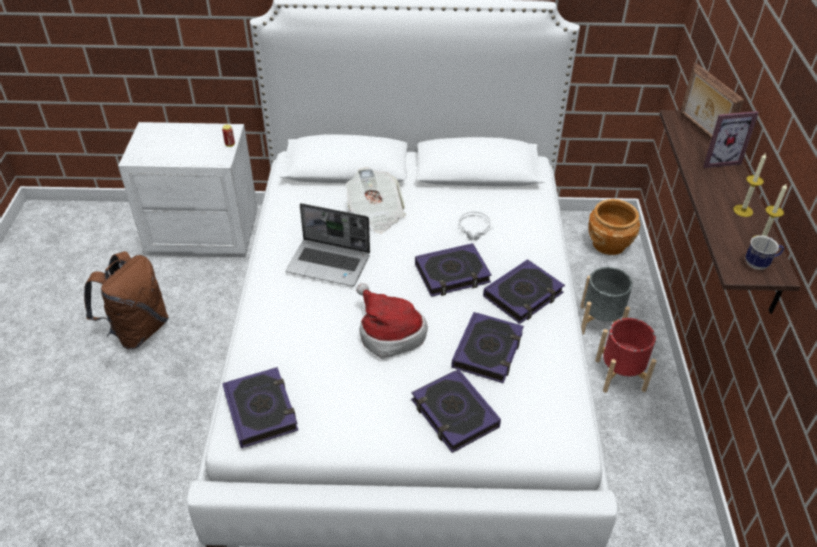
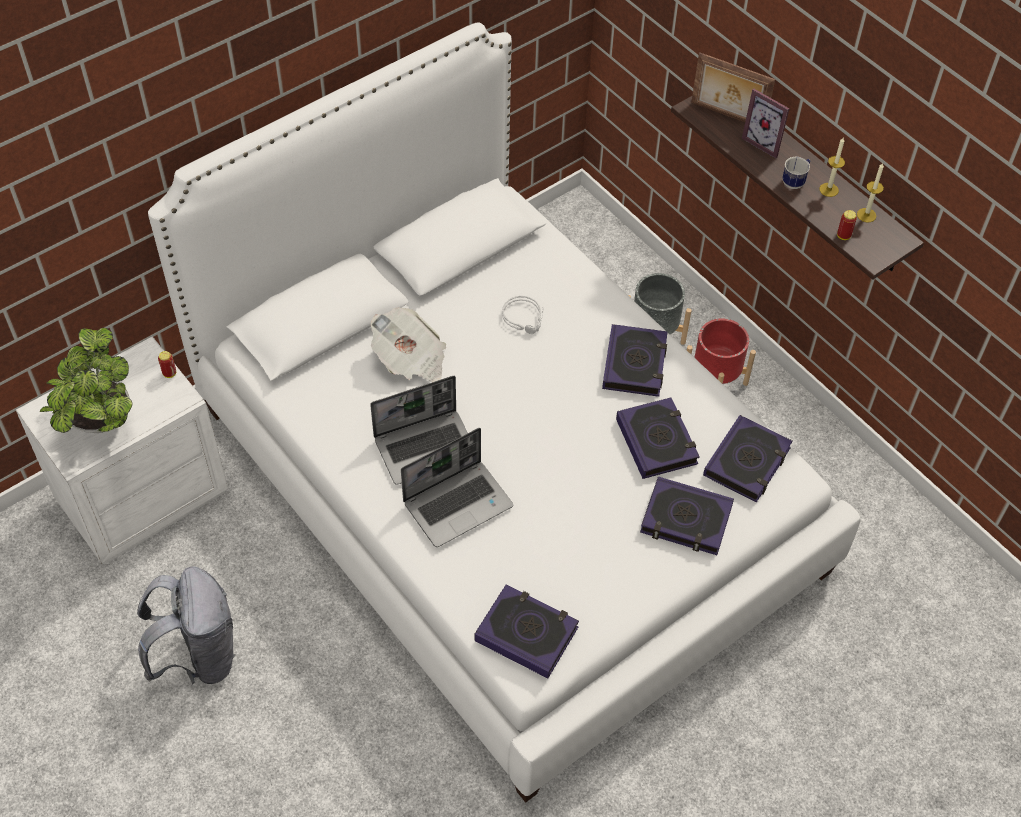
camera: 40 degrees left, 10 degrees up
(138, 330) = (199, 656): brown backpack -> grey backpack
(167, 148) = (99, 423): none -> potted plant
(311, 305) = (458, 503): none -> laptop
(388, 333) = (558, 482): hat -> none
(452, 274) = (552, 383): book -> book (747, 462)
(609, 244) = (589, 239): brown planter -> none
(717, 159) = (765, 142): picture frame -> picture frame turned 90 degrees clockwise
(724, 245) = (843, 236): none -> can
(760, 264) = (882, 239): mug -> mug (795, 182)

